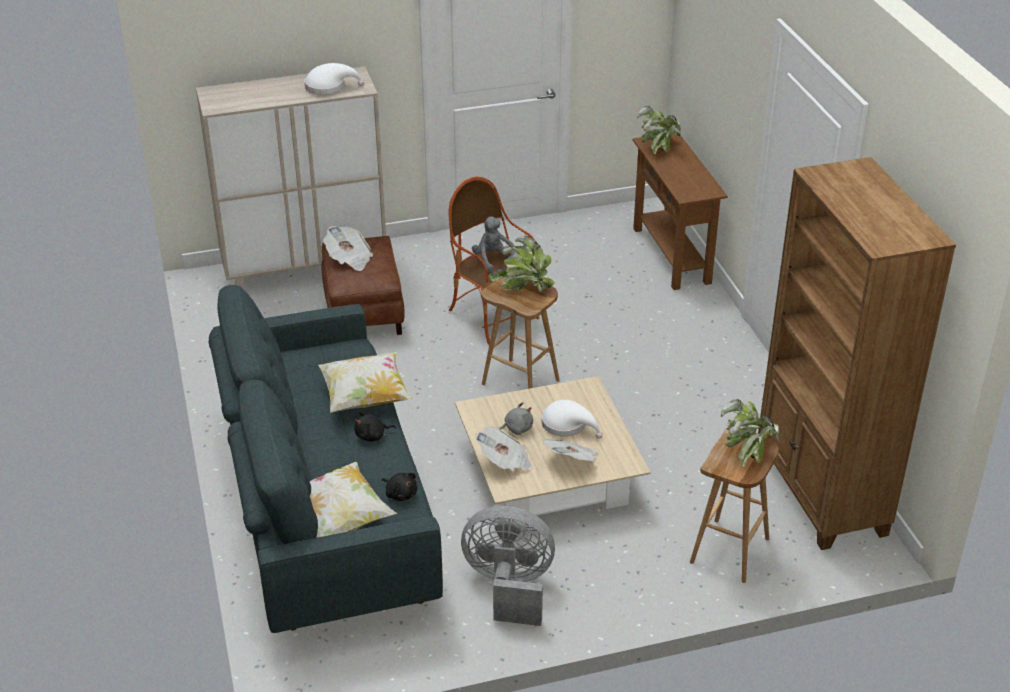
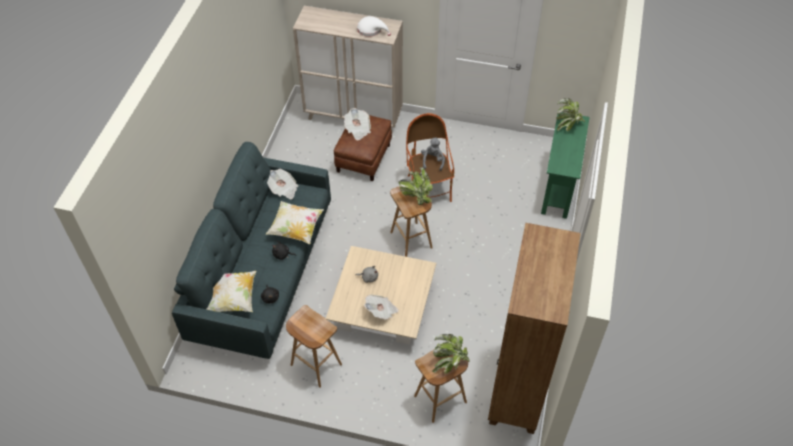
camera: 30 degrees right, 15 degrees up
(505, 462) = (348, 295): newspaper -> newspaper (283, 189)
(509, 587) = (315, 364): grey fan -> brown stool
(567, 425) = (396, 287): white hat -> none
(671, 255) = (558, 188): brown console table -> green console table

